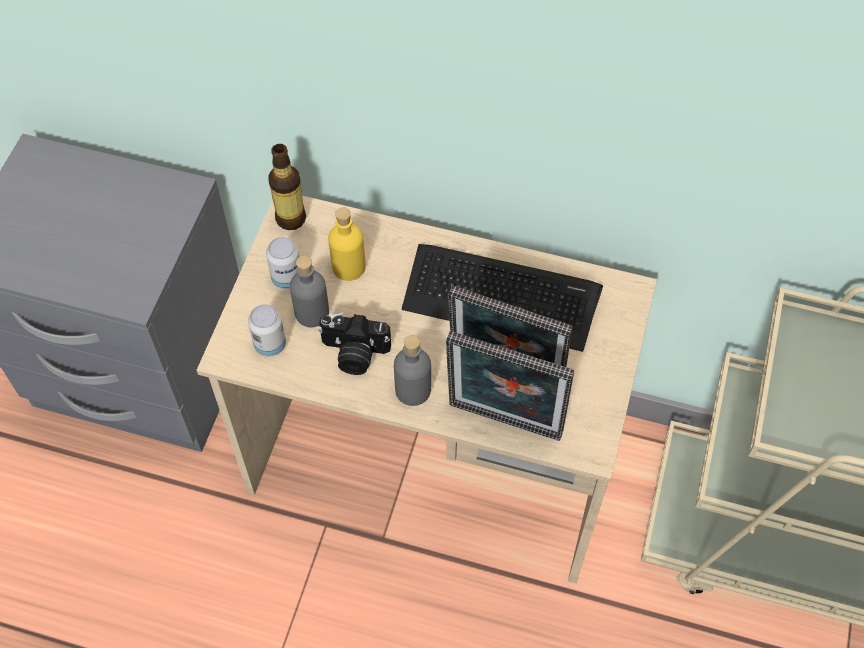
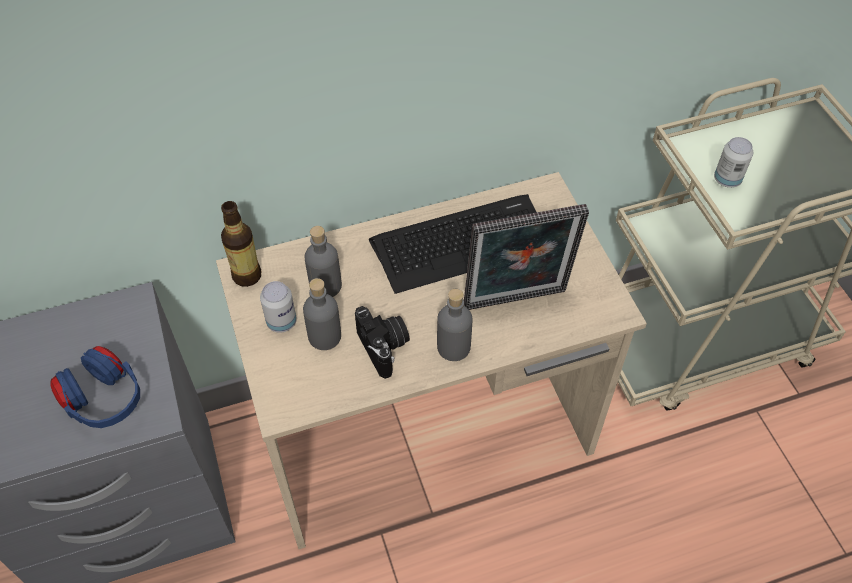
camera: 35 degrees left, 5 degrees down
(106, 263) = (104, 401): none -> blue headphones
(270, 345) = (310, 380): can -> can (727, 180)
(348, 267) = (325, 286): yellow bottle -> grey bottle
(354, 354) = (385, 347): camera -> camera turned 90 degrees counterclockwise
(503, 425) = (541, 332): picture frame -> none

